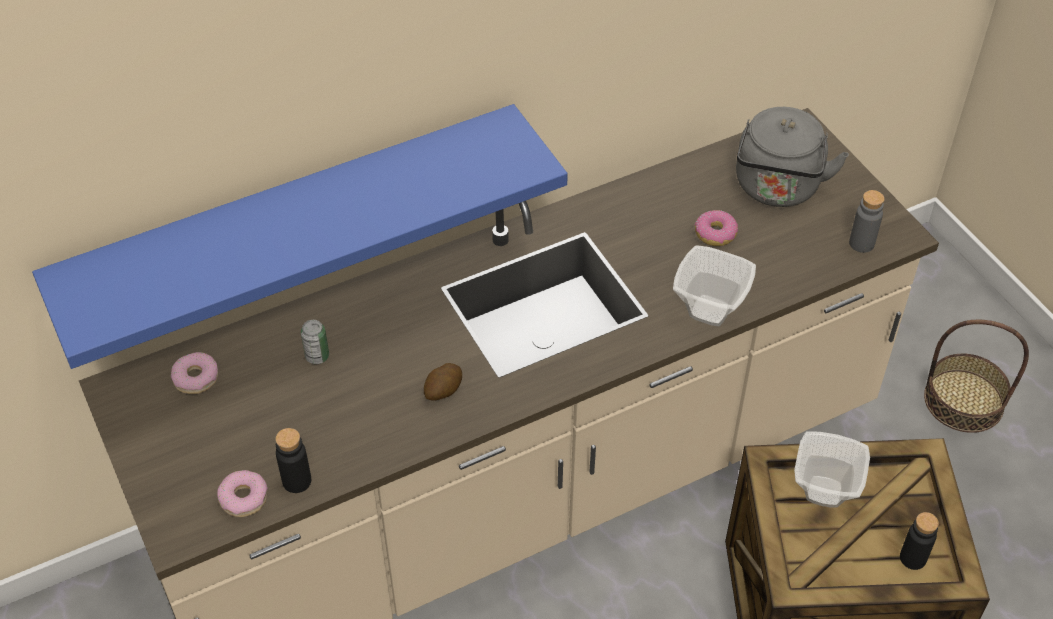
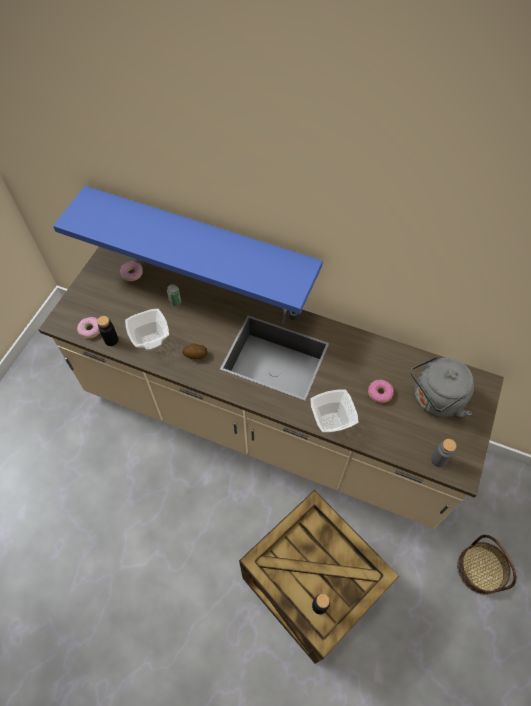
camera: 50 degrees right, 10 degrees up
(826, 491) = (323, 541): bowl -> bowl (152, 342)

